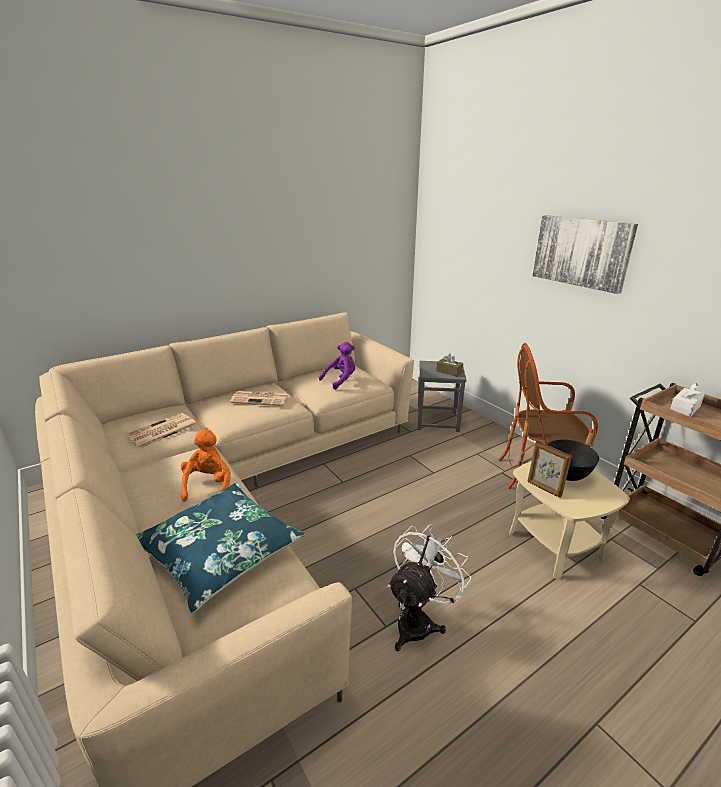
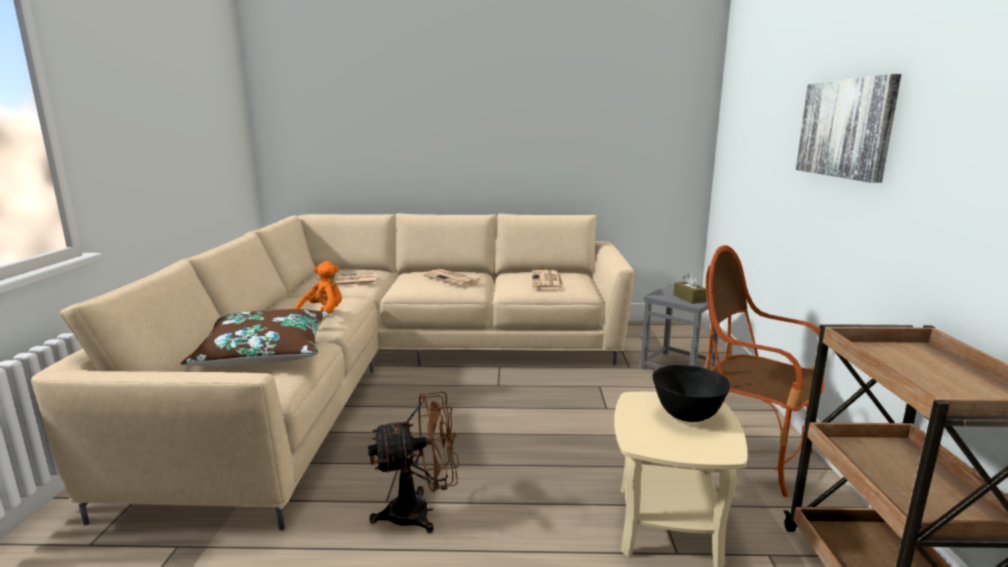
camera: 35 degrees right, 10 degrees down
(221, 552) = (265, 352): blue pillow -> brown pillow
(340, 381) = (547, 281): purple plush toy -> newspaper
(419, 620) = (420, 512): white fan -> brown fan
(544, 489) = (632, 416): picture frame -> none
(684, 409) = (906, 357): white tissue box -> none

